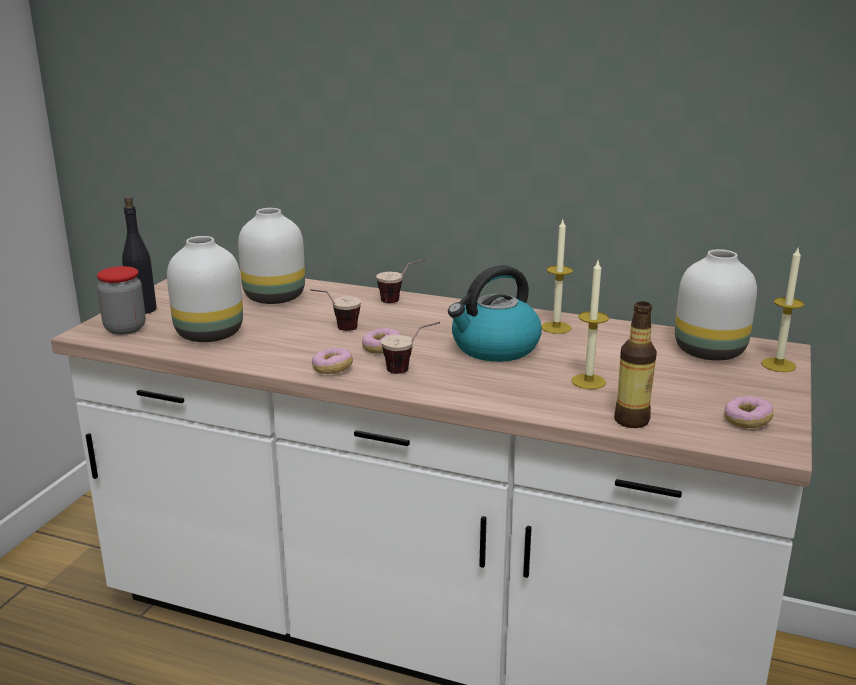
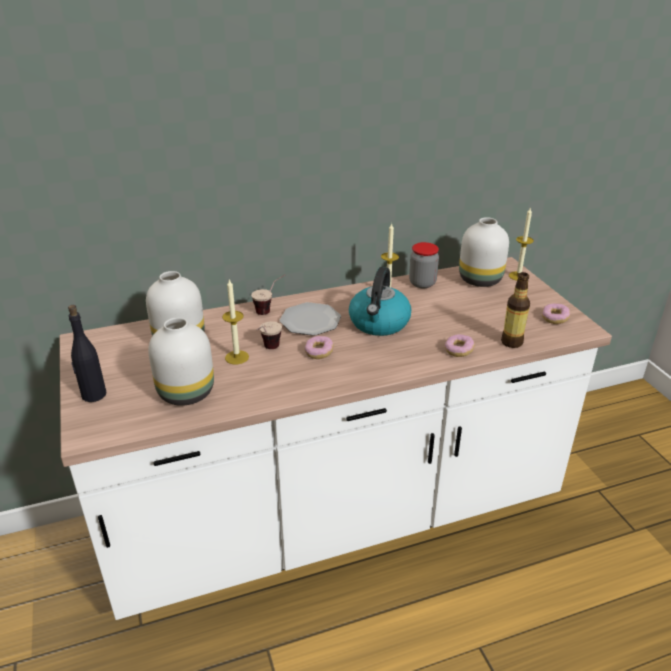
camera: 40 degrees left, 10 degrees up
(125, 328) = (110, 418): jar -> jar (422, 283)
(332, 369) = (315, 382): donut -> donut (458, 351)
(410, 370) = (360, 361): cup -> none
(423, 322) = (310, 321): none -> plate
(588, 381) = (458, 325): candle -> candle (237, 357)

